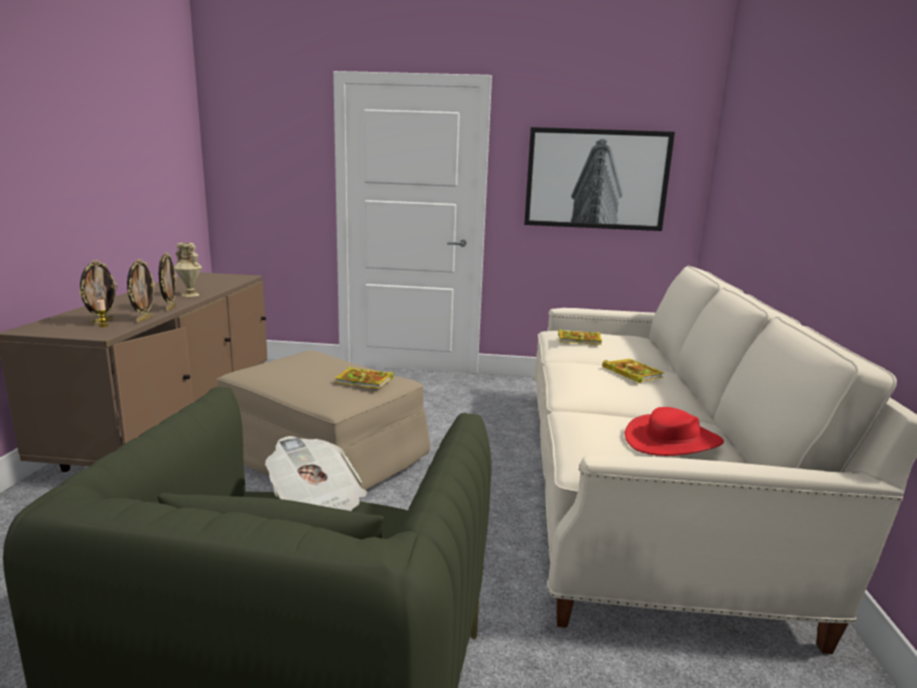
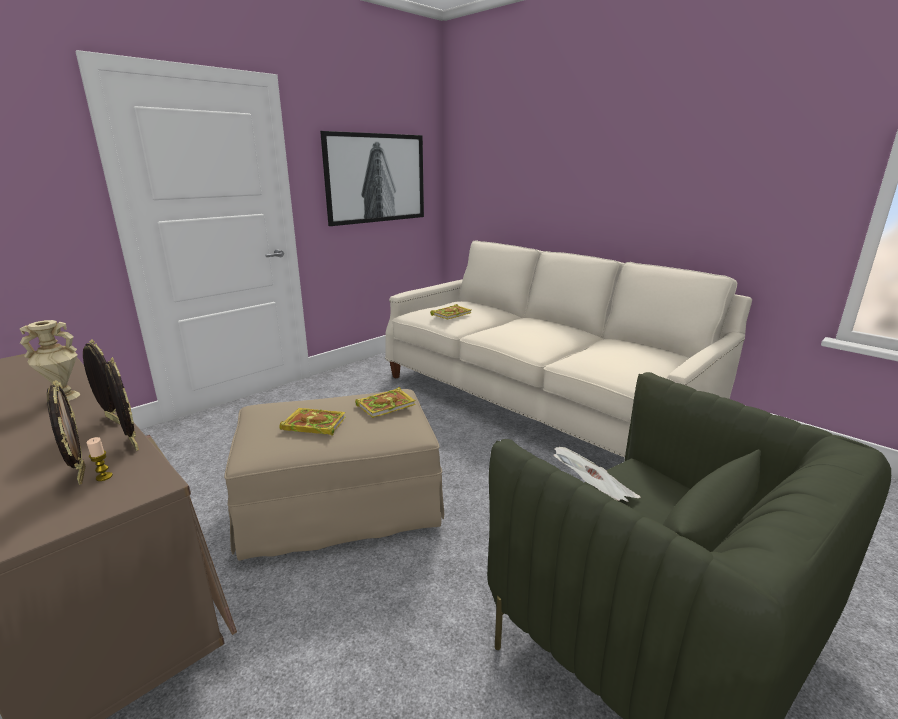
camera: 50 degrees left, 5 degrees up
(631, 373) = (530, 324): book -> book (312, 424)
(673, 441) = (640, 352): red hat -> none

